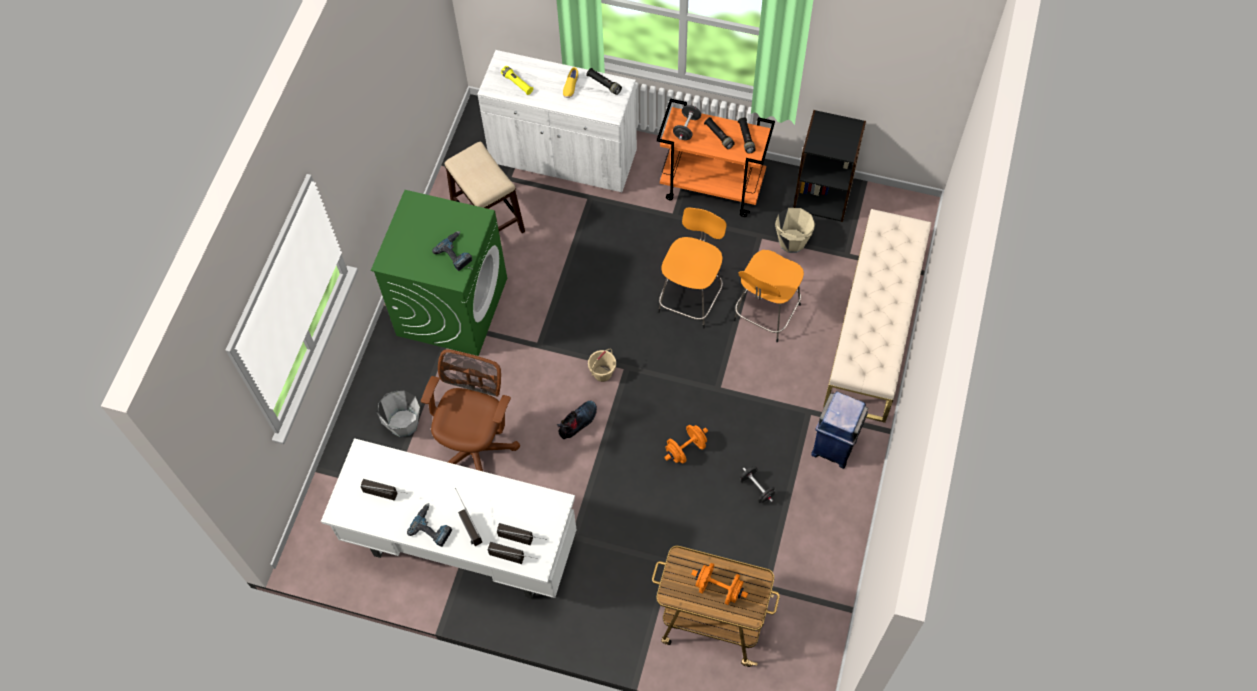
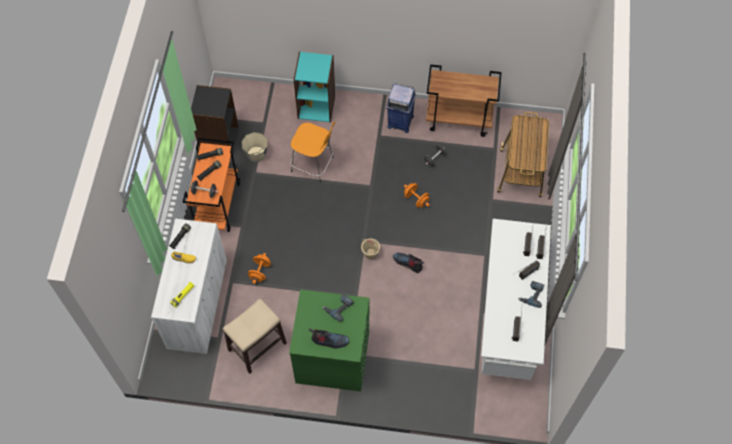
camera: 100 degrees left, 0 degrees up
(403, 423) = (428, 372): grey bucket -> none
(409, 237) = (329, 341): none -> boot
(475, 447) = (437, 322): brown office chair -> none
(691, 298) = (306, 208): orange stool -> none
(718, 588) = (529, 141): orange dumbbell -> orange dumbbell (260, 272)
(831, 539) = (459, 119): none -> brown cart
(873, 329) = (316, 106): beige bench -> turquoise bookcase

